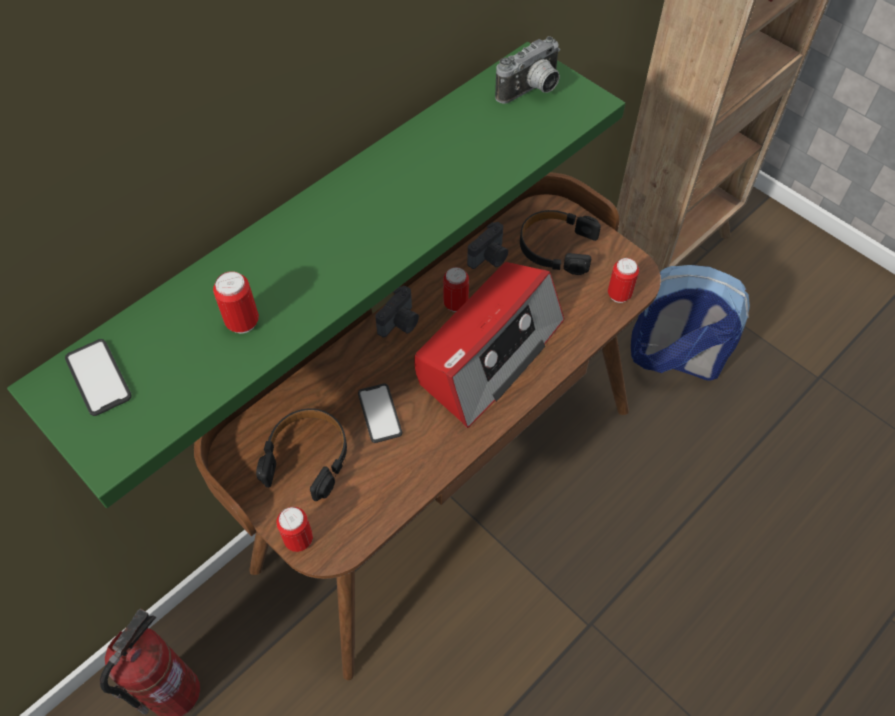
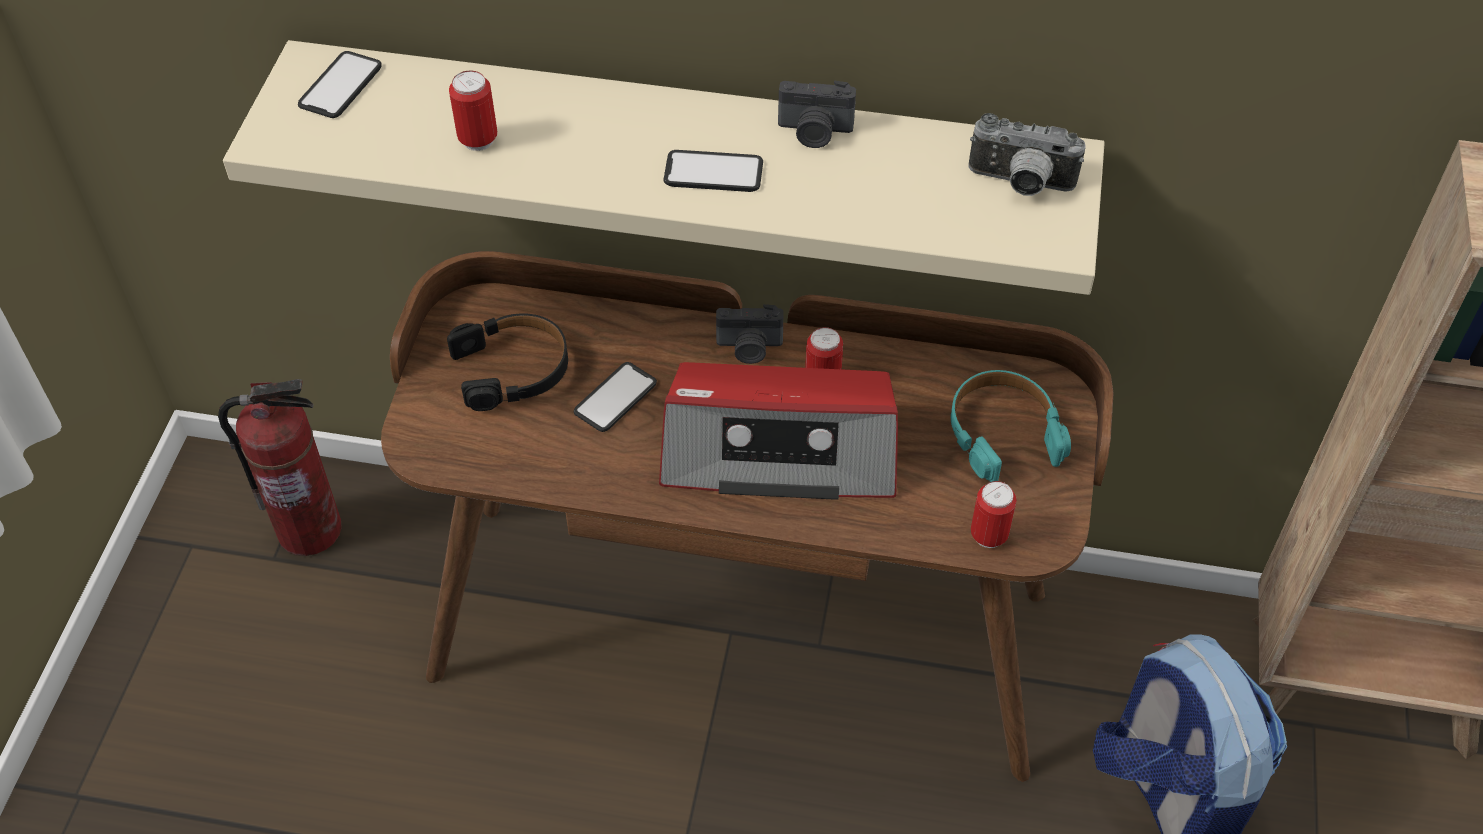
camera: 55 degrees right, 5 degrees down
(299, 540) = (413, 419): can -> none
(311, 228) = (686, 143): green shelf -> beige shelf
(395, 216) = (713, 172): none -> phone
(489, 258) = (921, 376): camera -> camera (814, 132)
(556, 247) = (1003, 433): black headphones -> turquoise headphones

